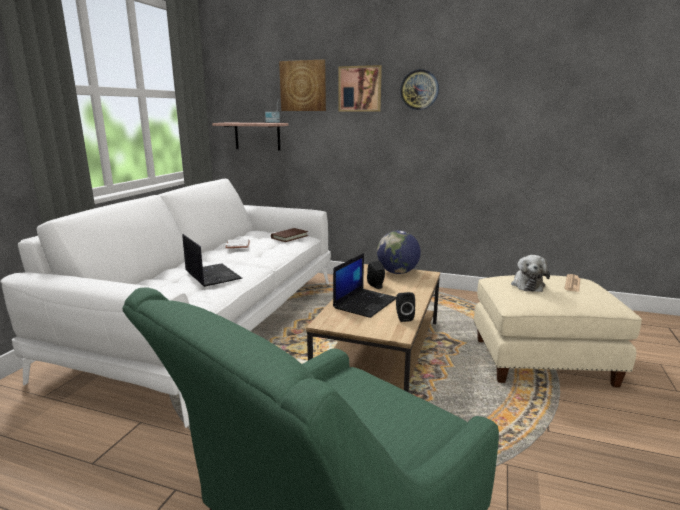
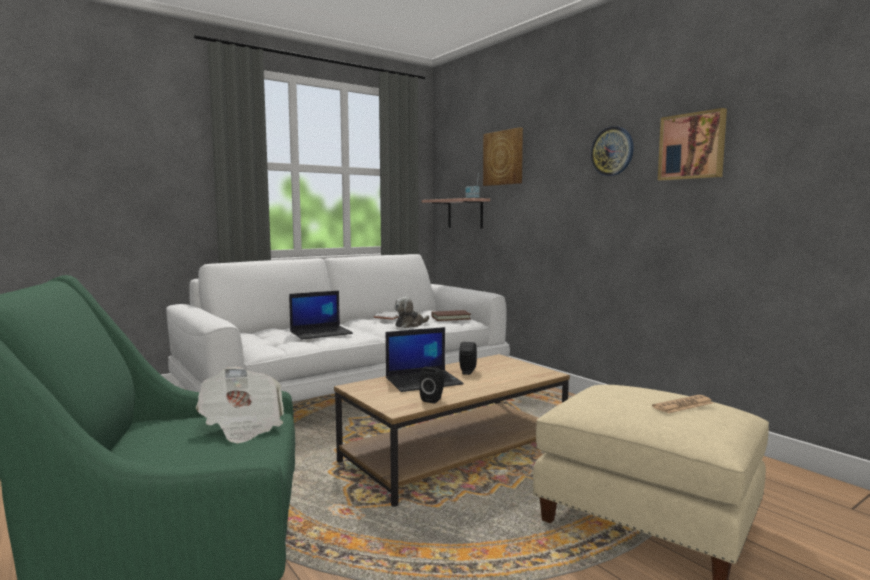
camera: 35 degrees right, 10 degrees down
(212, 275) = (321, 333): laptop -> laptop turned 60 degrees clockwise
(359, 394) = (242, 426): none -> newspaper
(360, 89) = (553, 156): picture -> picture (692, 146)
(397, 272) = (517, 366): globe -> none
(527, 285) = (615, 394): plush toy -> plush toy (410, 325)

